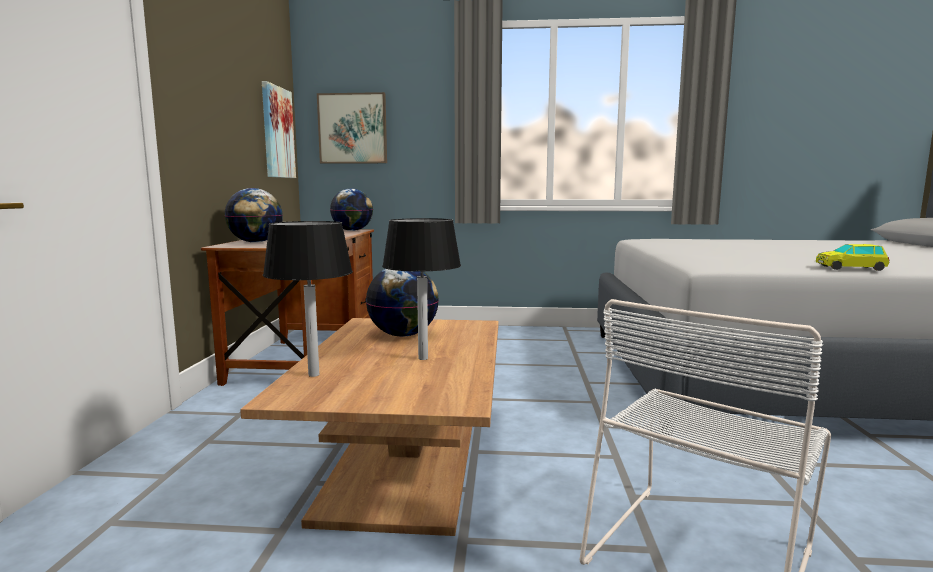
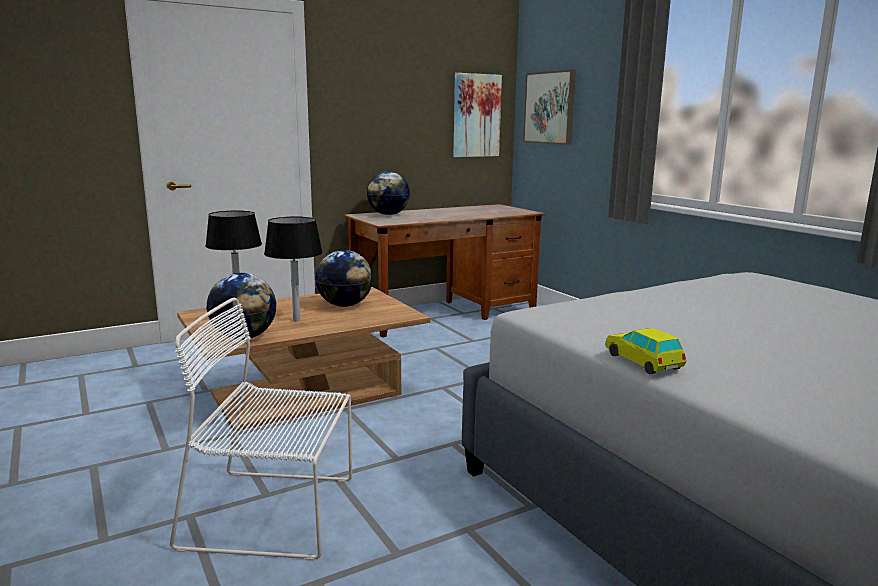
camera: 55 degrees right, 5 degrees up
(352, 230) = (517, 212): globe -> globe (244, 337)

